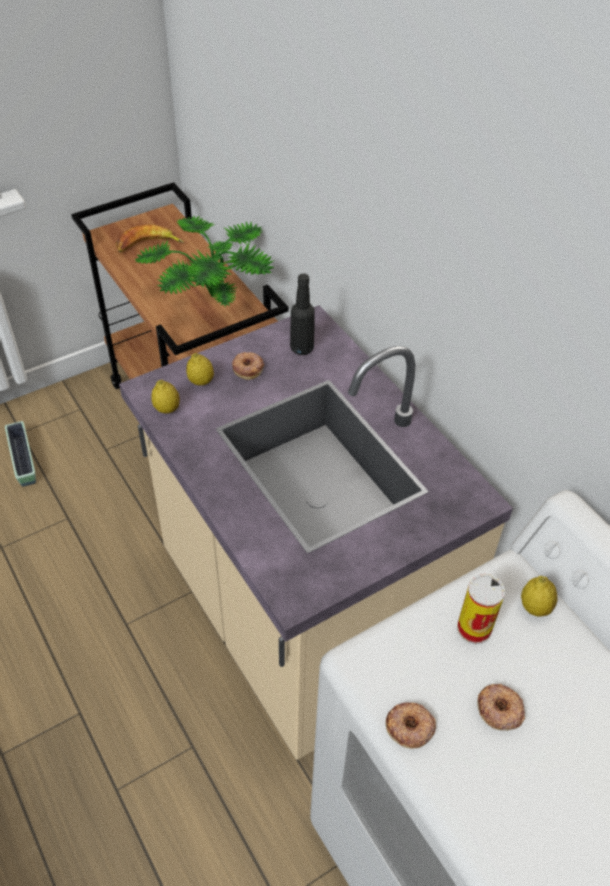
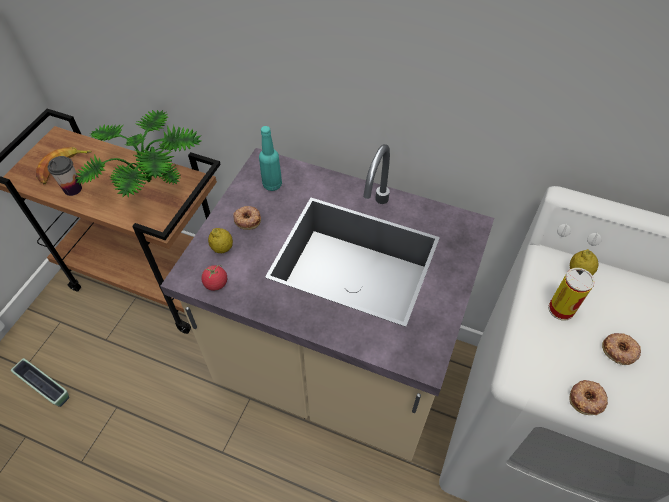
camera: 35 degrees left, 5 degrees up
(140, 269) = (73, 189): none -> cup
(167, 409) = (216, 283): lemon -> tomato
(302, 348) = (272, 184): black bottle -> turquoise bottle

